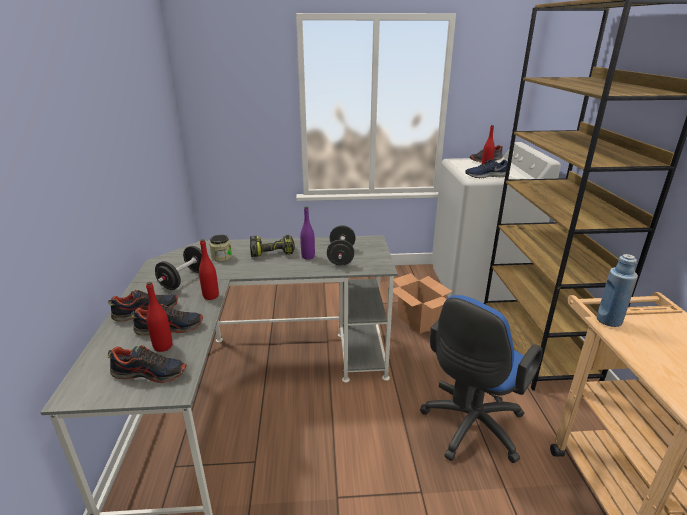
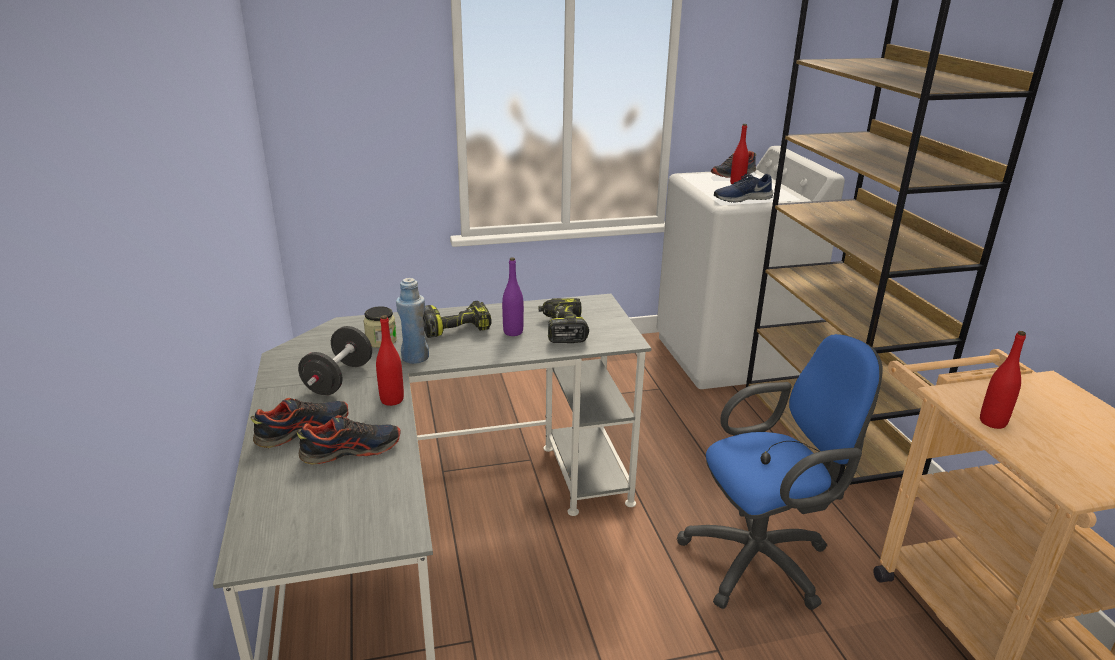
camera: 10 degrees left, 0 degrees up
(150, 373) = (353, 515): shoe -> none
(163, 346) = (354, 477): red bottle -> red bottle (992, 422)
(341, 256) = (562, 329): black dumbbell -> power drill
(418, 321) = (656, 418): cardboard box -> none
(469, 429) = (763, 560): blue office chair -> blue office chair turned 135 degrees counterclockwise
(608, 320) = (949, 390): blue bottle -> blue bottle (415, 357)

